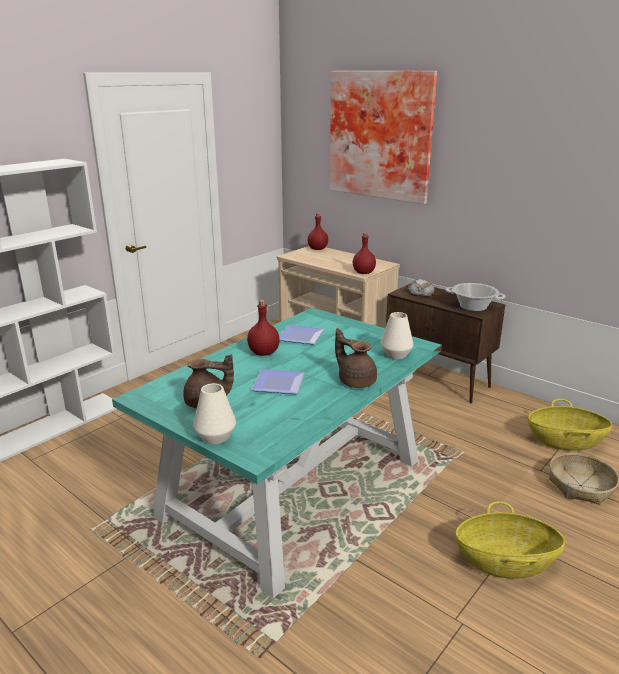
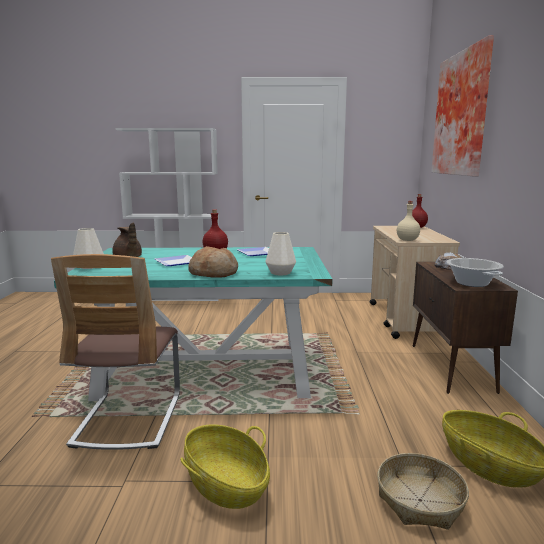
camera: 50 degrees right, 10 degrees down
(345, 580) = (129, 419): none -> chair
(356, 381) = (214, 273): brown teapot -> bread
(363, 272) = (407, 240): red bottle -> beige bottle

